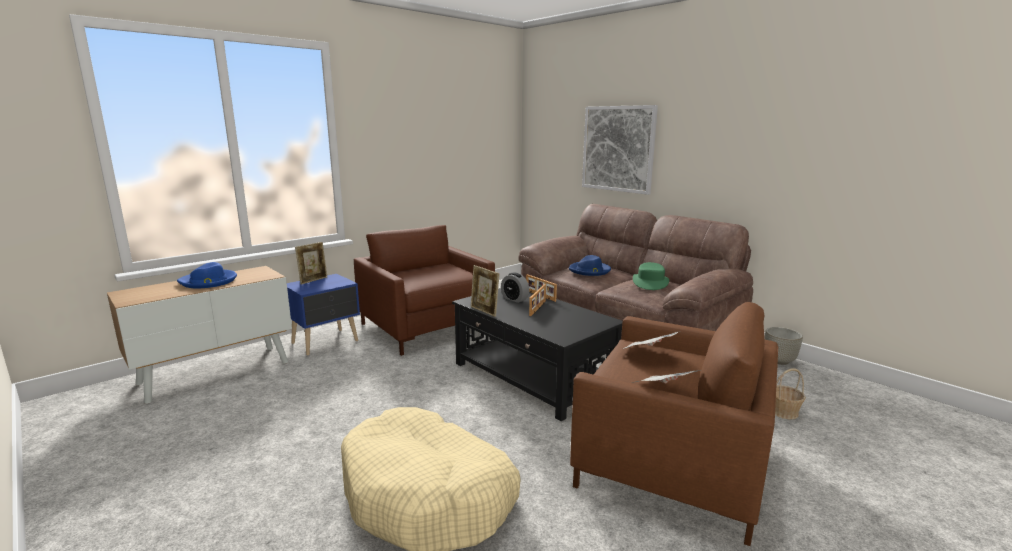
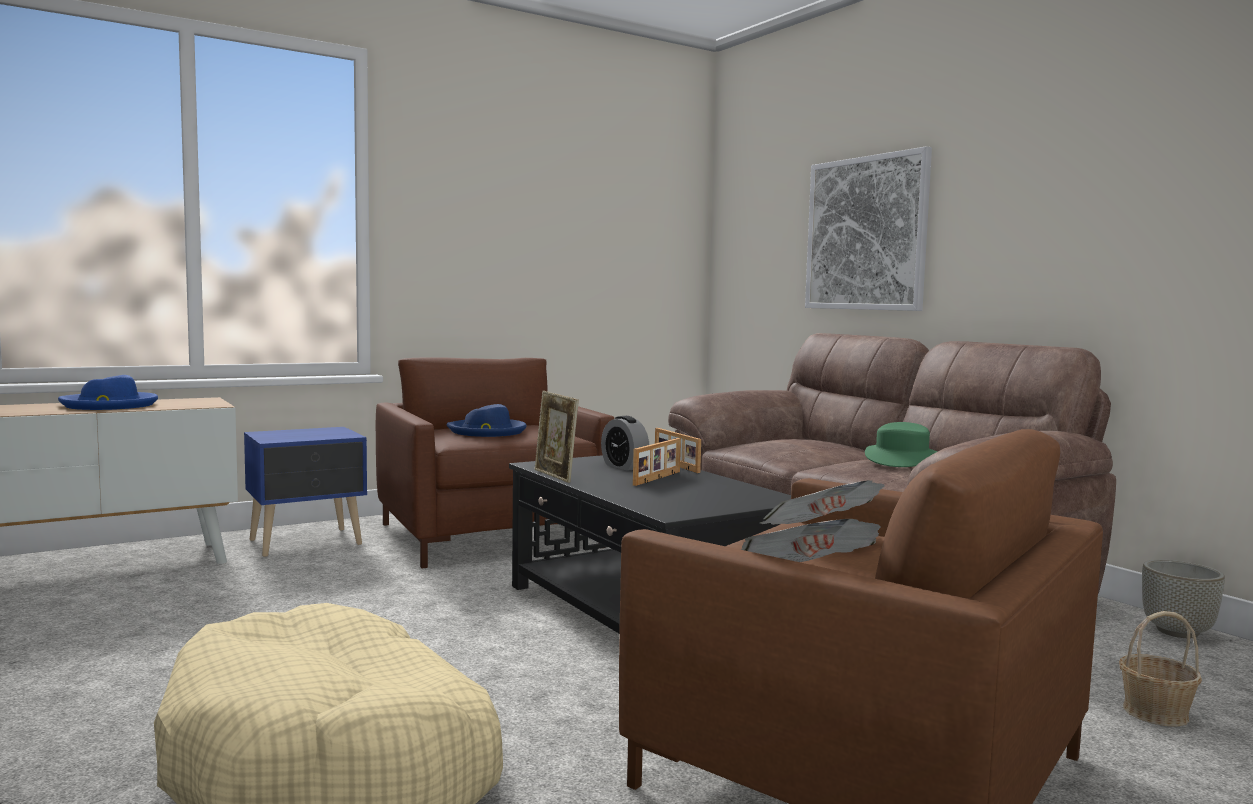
camera: 10 degrees right, 10 degrees down
(313, 280) = (298, 431): picture frame -> none
(589, 270) = (794, 442): blue hat -> blue hat (487, 431)

